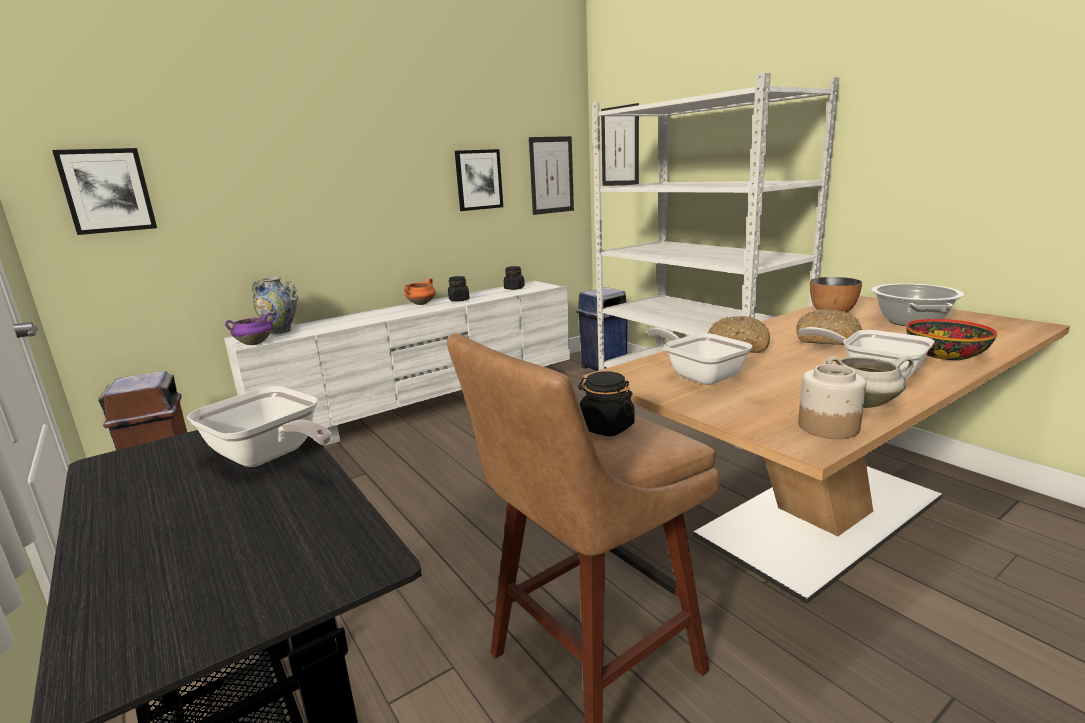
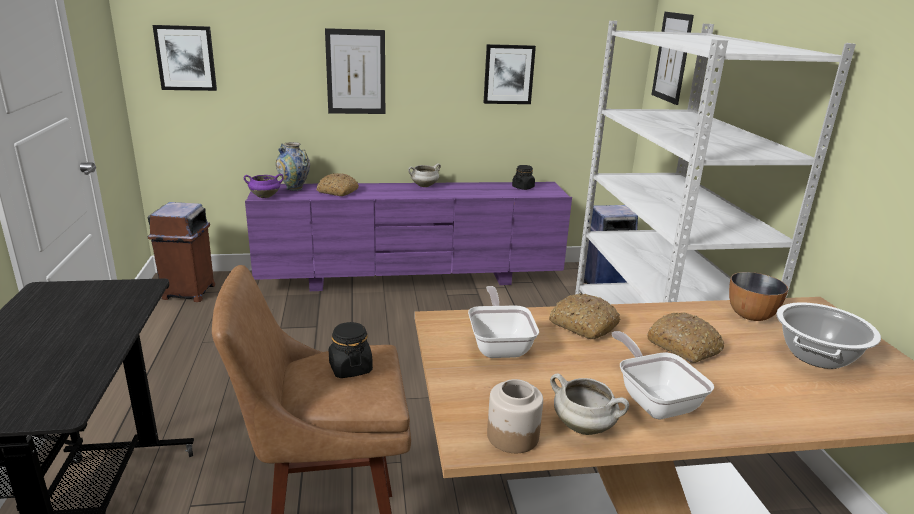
camera: 25 degrees right, 5 degrees up
(270, 457) = (111, 317): frying pan -> none
(335, 324) = (337, 191): none -> bread
(421, 304) = (424, 186): orange cooking pot -> white cooking pot
(426, 406) = (411, 279): white cabinet -> purple cabinet
(459, 300) = (459, 189): black jar -> none
(551, 175) = (595, 76): picture -> picture (356, 72)
(946, 354) = (771, 408): bowl -> none

